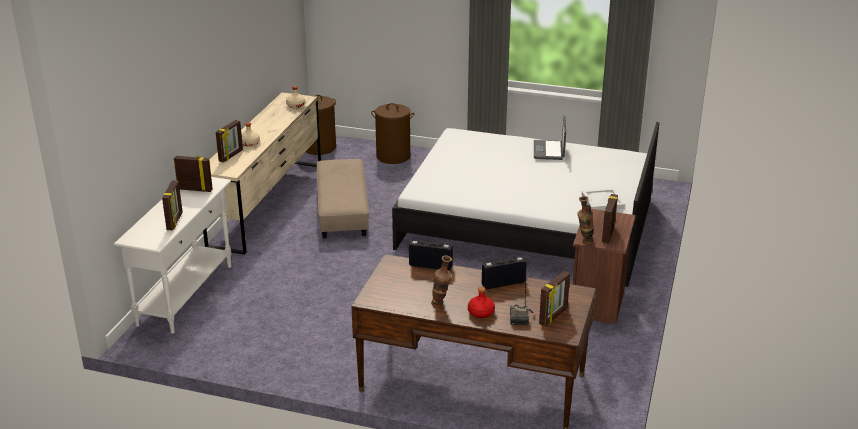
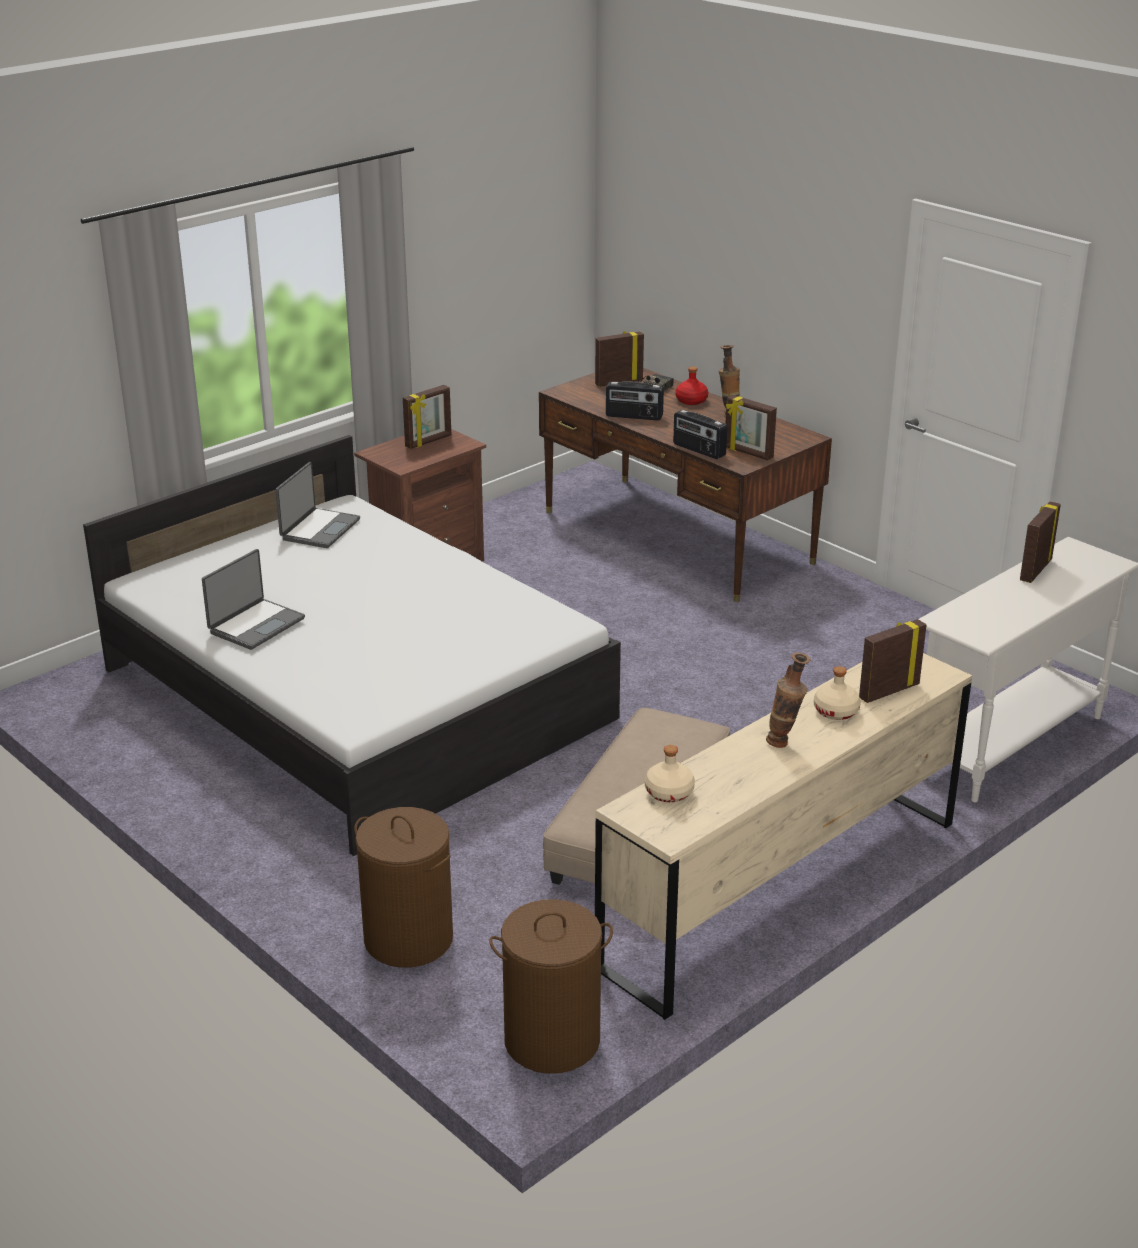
camera: 150 degrees left, 0 degrees up
(195, 189) = (986, 616): picture frame -> picture frame (748, 453)
(584, 242) = (471, 441): vase -> vase (784, 744)
(603, 202) = (319, 529): white tray -> laptop

